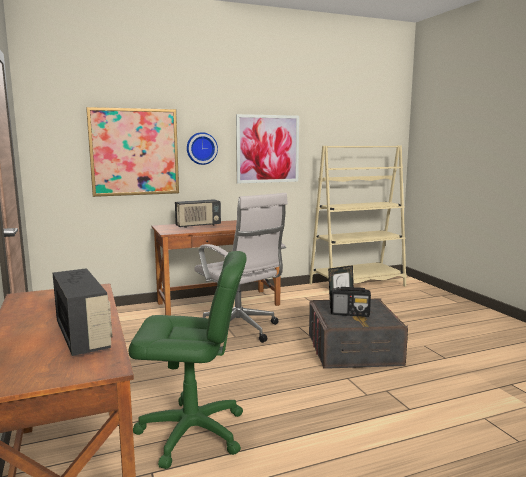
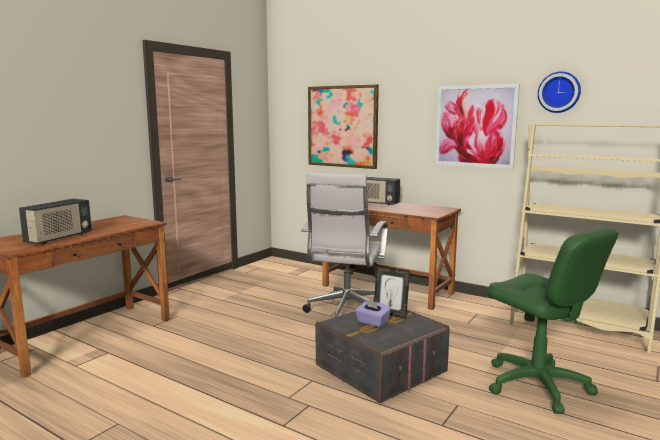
camera: 55 degrees right, 0 degrees up
(192, 432) = (162, 348): green office chair -> green office chair (537, 385)
(201, 148) = (401, 124): wall clock -> wall clock (559, 92)
(350, 314) = (372, 322): radio -> purple tissue box

